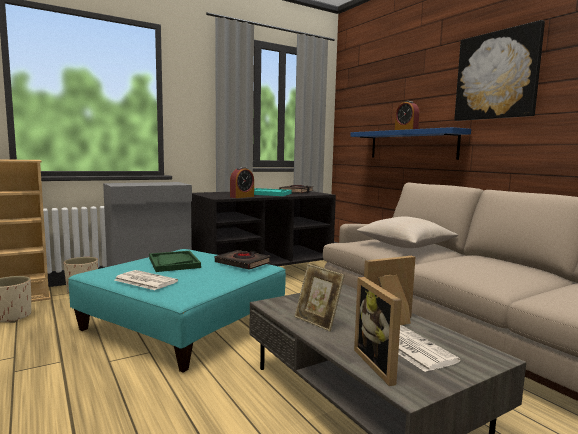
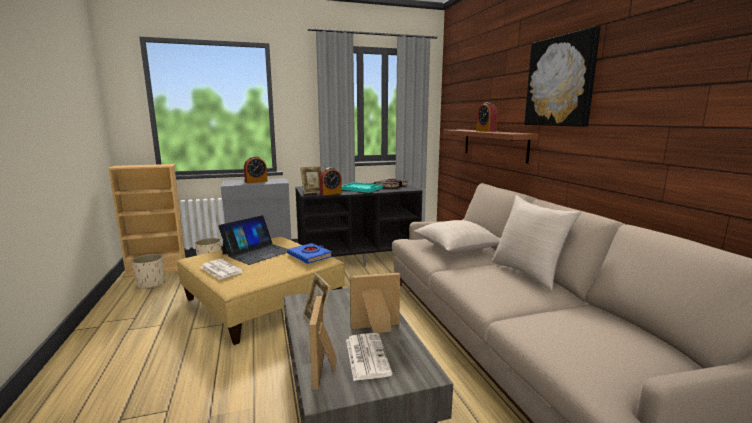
camera: 15 degrees right, 5 degrees up
(149, 183) = (256, 181): none -> alarm clock
(174, 263) = (257, 252): green tray -> laptop
(184, 323) = (263, 301): turquoise ottoman -> beige ottoman
(219, 196) = (313, 192): none -> picture frame
(243, 263) = (310, 256): black book -> blue book
(411, 144) = (494, 144): blue shelf -> brown shelf
(499, 261) = (528, 273): none -> beige pillow

